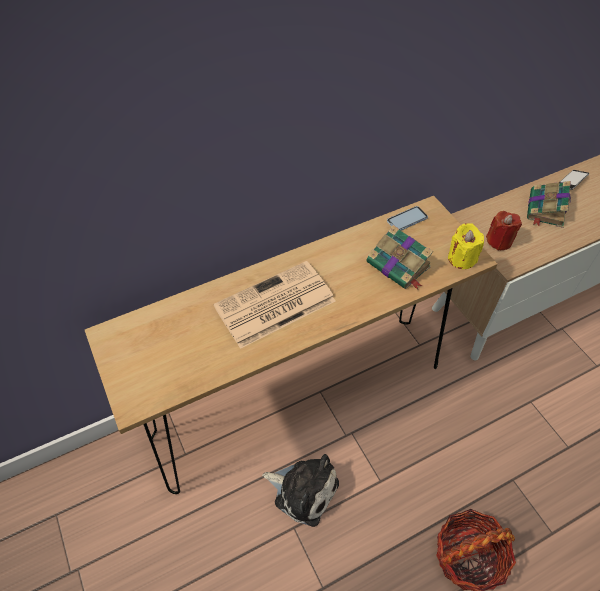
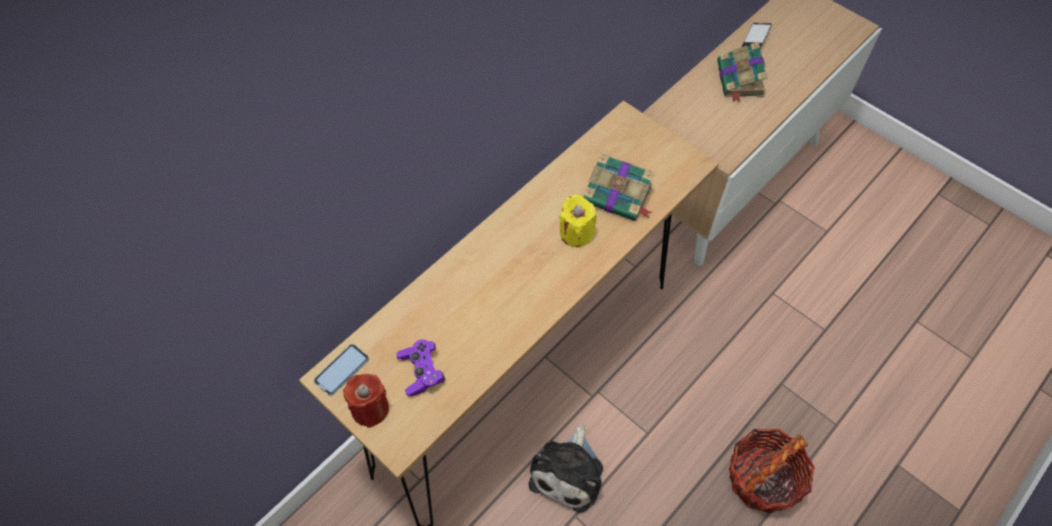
camera: 20 degrees left, 5 degrees up
(178, 353) = (421, 371): none -> purple game controller
(274, 305) = (503, 283): newspaper -> none
(303, 490) = (569, 472): plush toy -> plush toy turned 105 degrees clockwise
(407, 219) = (606, 138): phone -> phone (342, 370)
(461, 258) = (680, 168): yellow candle -> yellow candle (576, 233)
(499, 241) = (704, 131): red candle -> red candle (370, 408)

